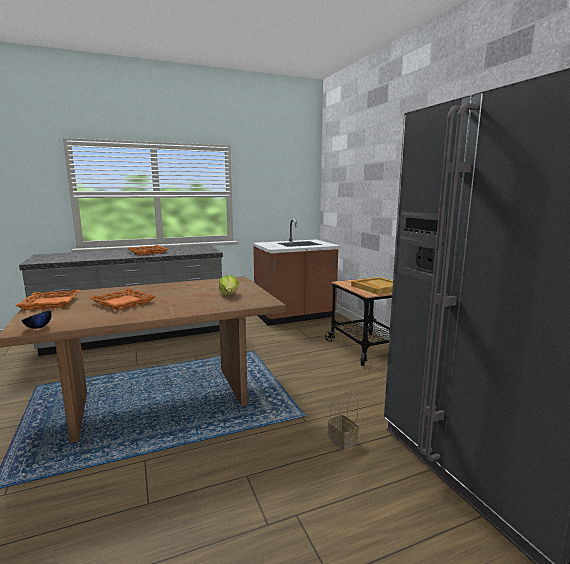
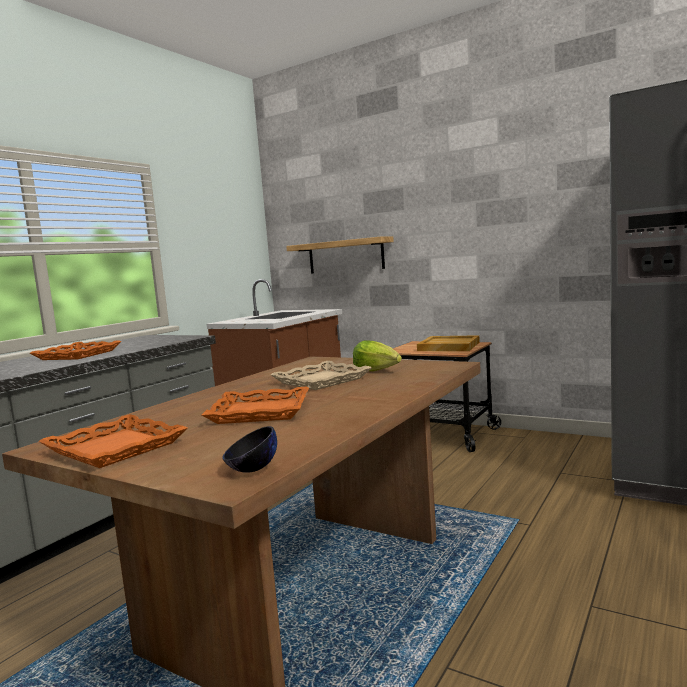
camera: 35 degrees left, 5 degrees down
(194, 293) = (321, 380): none -> beige tray
(343, 440) = (598, 523): basket -> none
(351, 208) = (345, 256): none -> shelf

